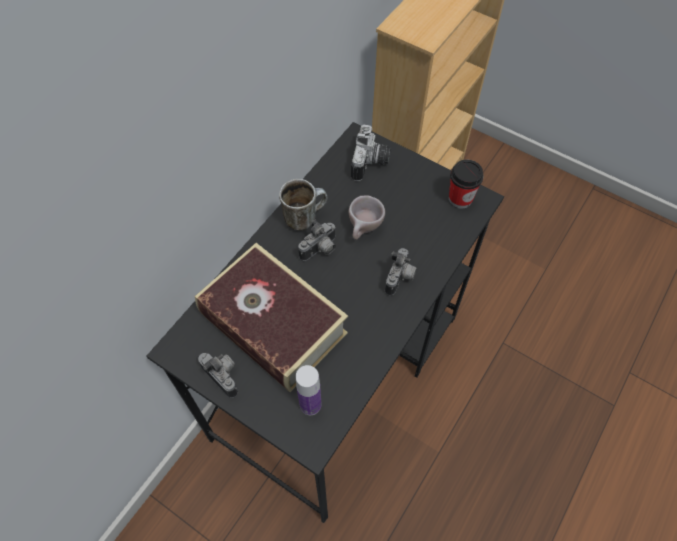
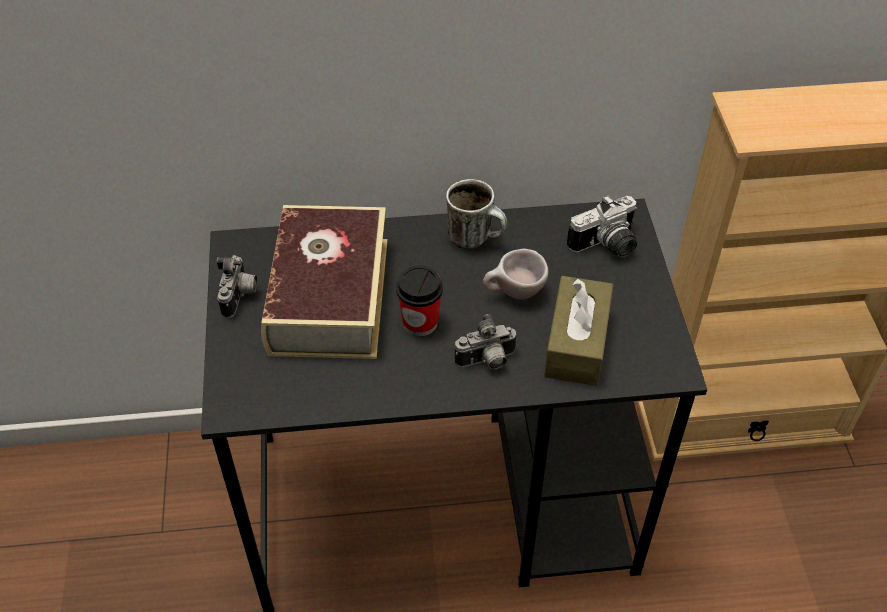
camera: 50 degrees right, 10 degrees down
(310, 404) = (269, 380): bottle -> none
(320, 250) = (450, 276): camera -> none
(425, 227) = (577, 343): none -> brown tissue box
(460, 198) = (653, 350): cup -> cup (420, 323)

